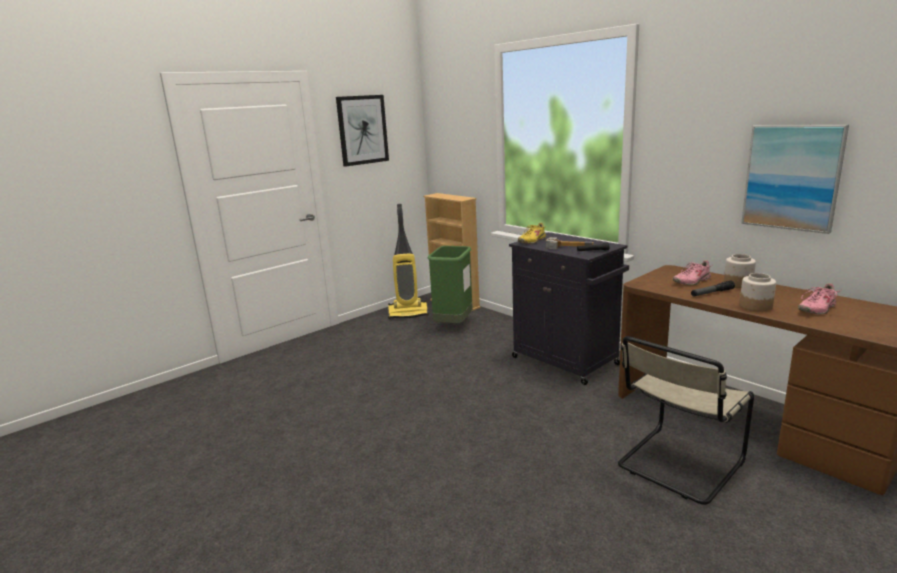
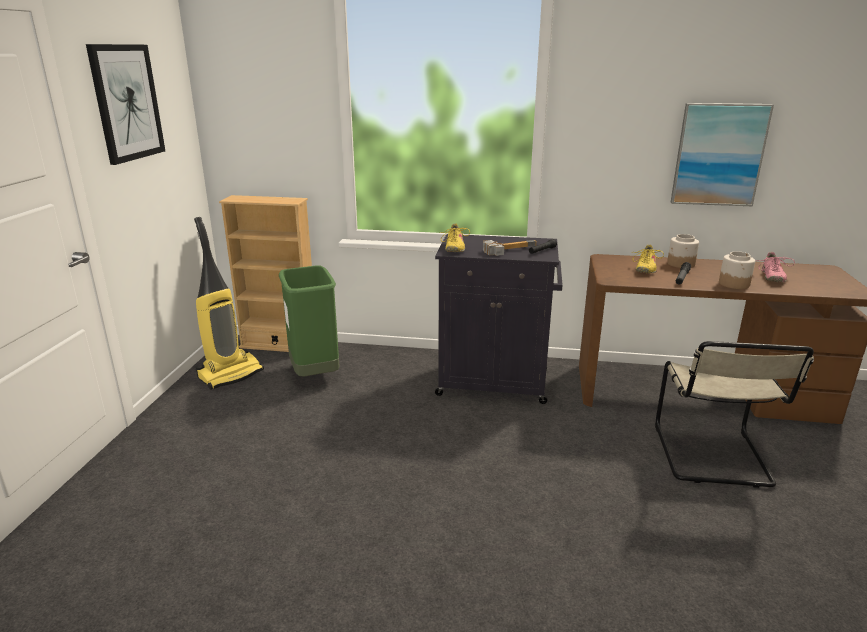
camera: 40 degrees left, 5 degrees up
(691, 281) = (645, 268): pink shoe -> yellow shoe

